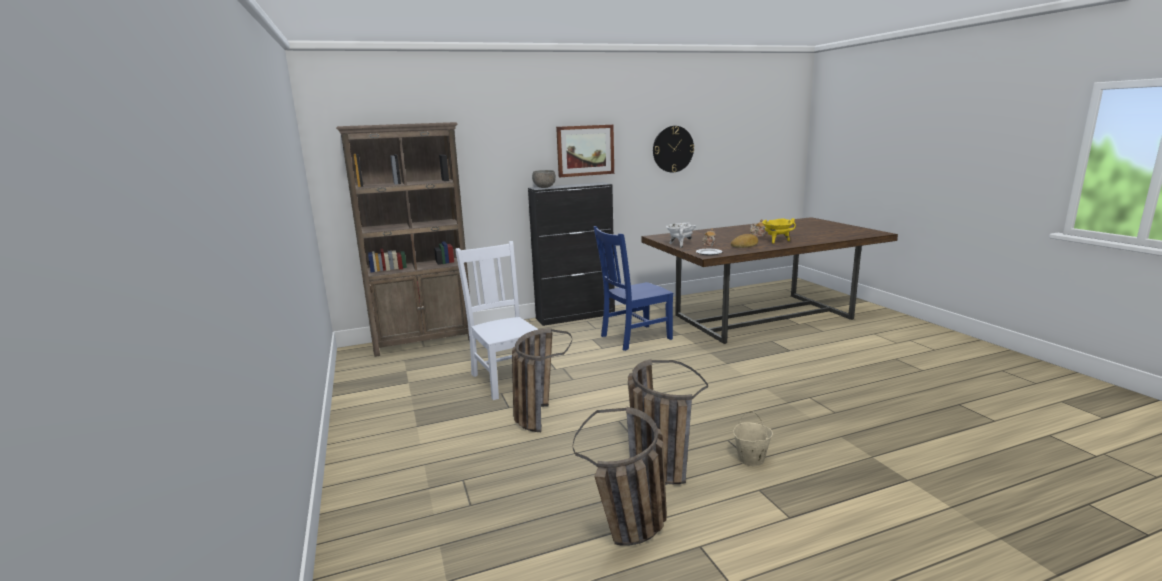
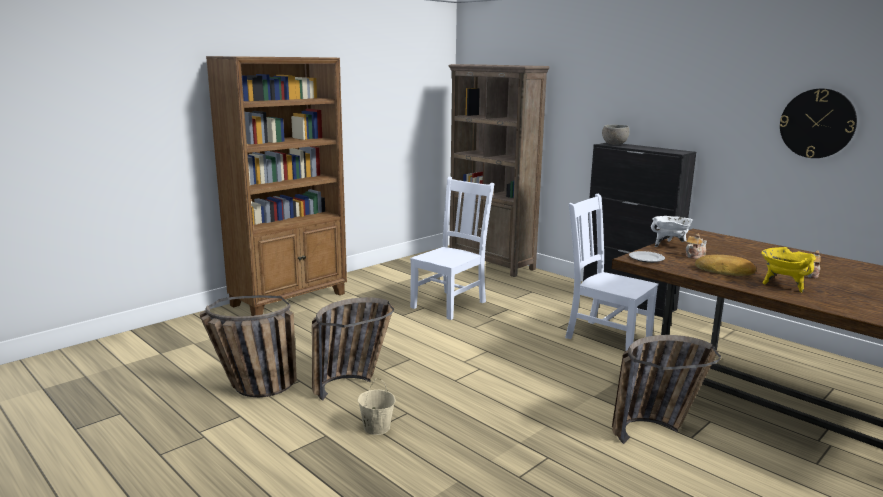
camera: 65 degrees right, 0 degrees up
(372, 475) = (290, 299): none -> brown bookcase
(538, 412) = (401, 326): basket -> basket (655, 430)
(585, 150) = (682, 109): picture -> none
(633, 338) = (605, 337): blue chair -> white chair

